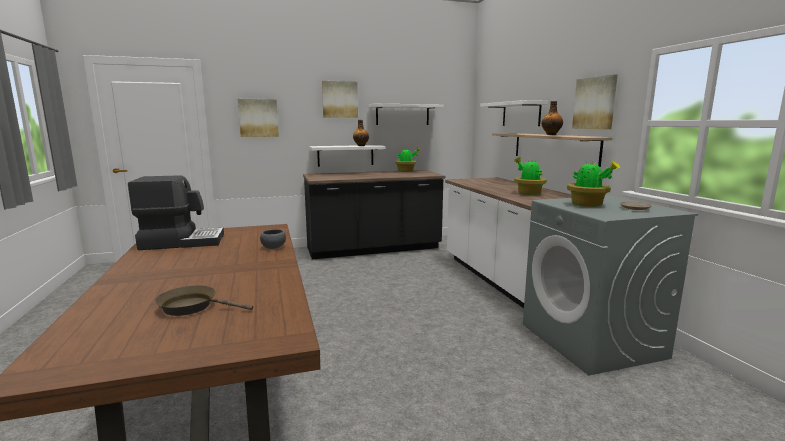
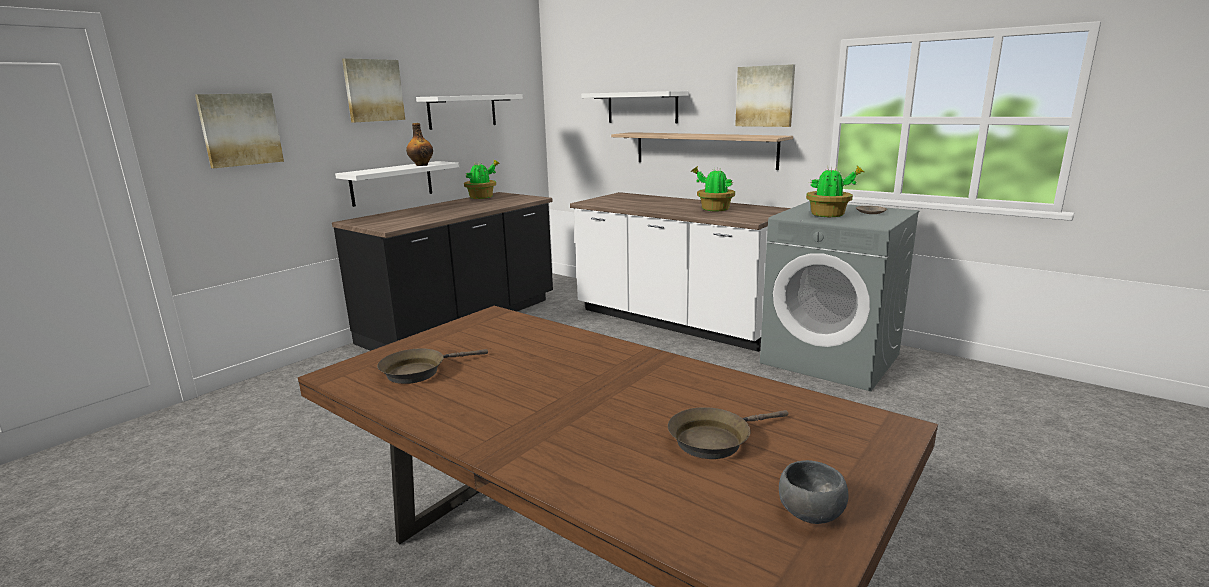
camera: 35 degrees left, 5 degrees up
(182, 242) = (419, 371): coffee machine -> brown frying pan
(274, 247) = (580, 341): grey bowl -> grey bowl (809, 512)
(551, 134) = (705, 134): bottle -> none

